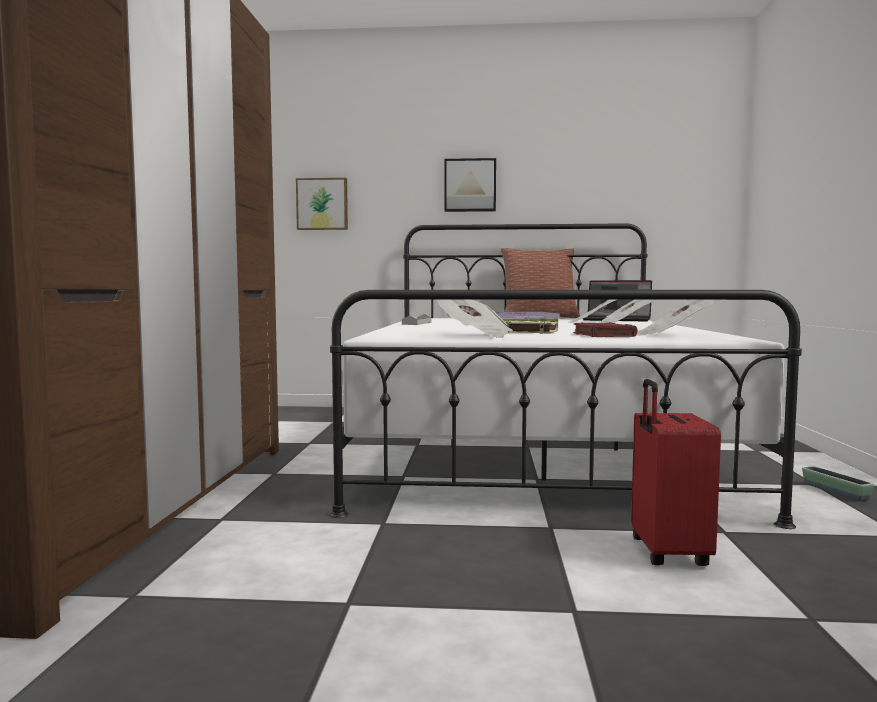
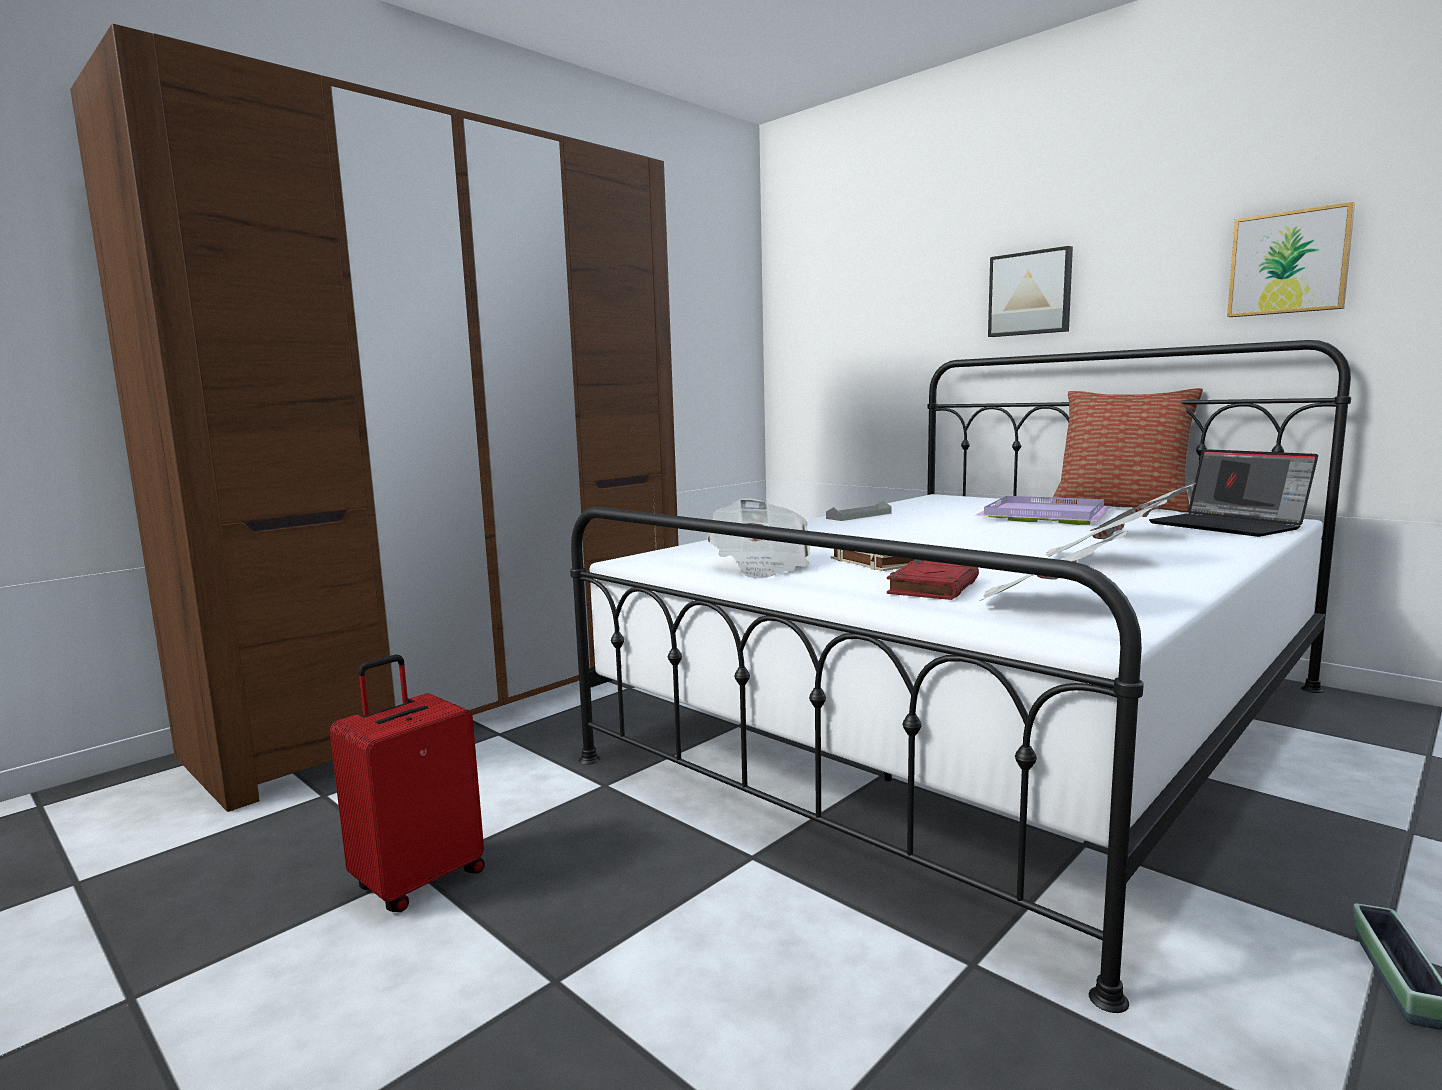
camera: 40 degrees right, 5 degrees up
(322, 204) = (839, 337): picture -> picture (1289, 263)
(667, 553) = (813, 958): red suitcase -> red suitcase (418, 880)

